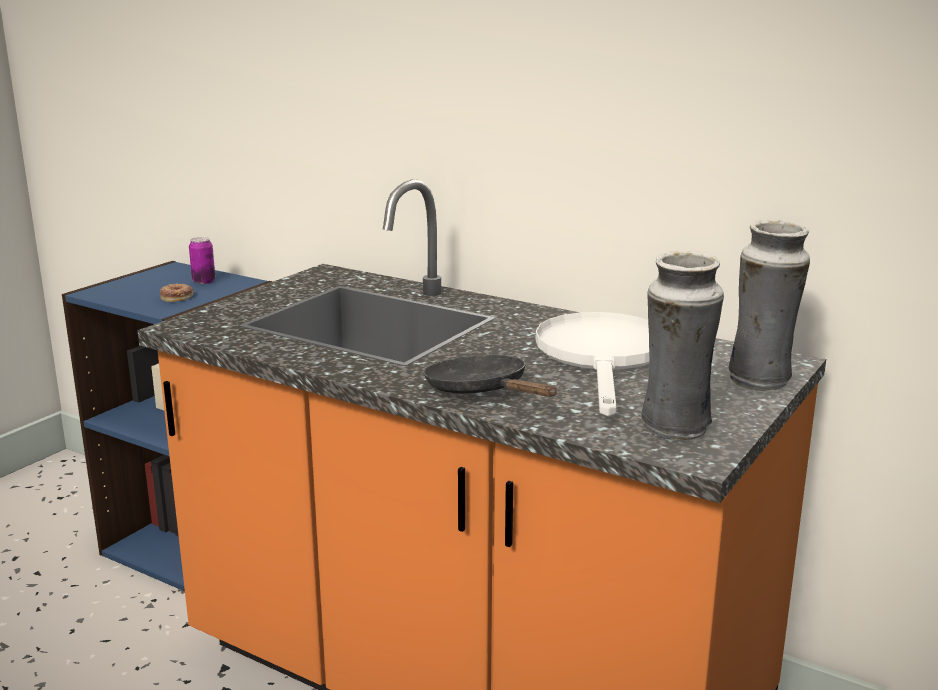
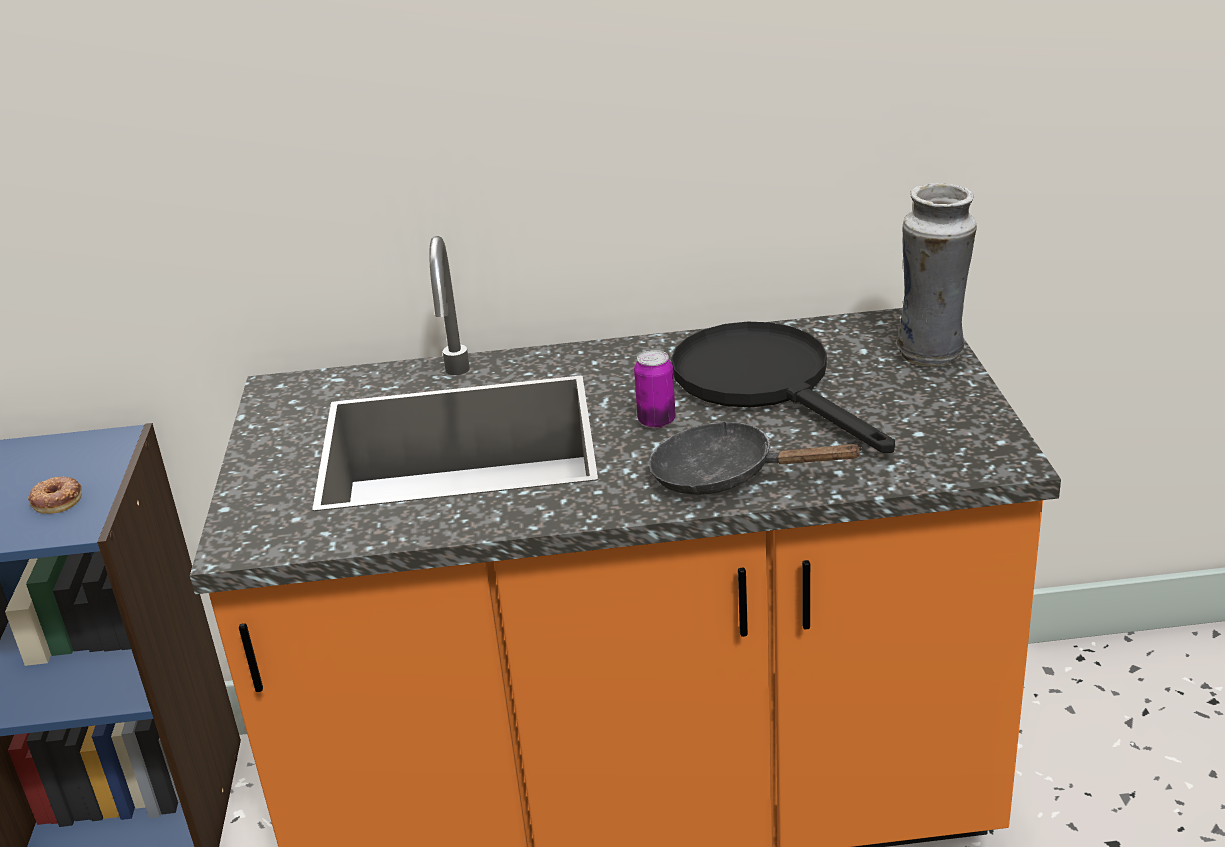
camera: 35 degrees left, 10 degrees up
(204, 281) = (53, 461): can -> can (656, 421)
(603, 358) = (765, 384): white frying pan -> black frying pan
(674, 429) = (948, 440): vase -> none

